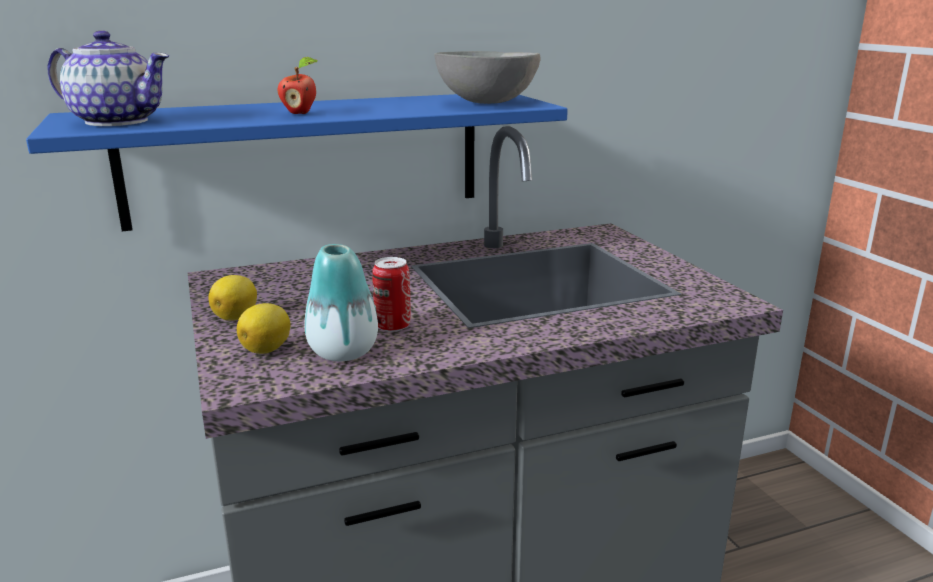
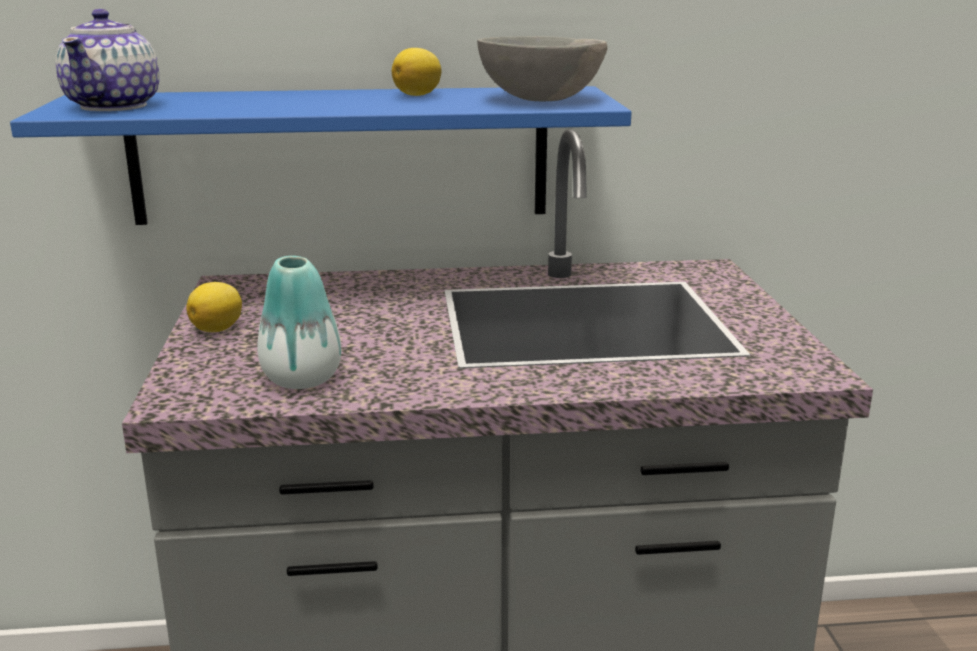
camera: 15 degrees right, 0 degrees up
(116, 121) = (115, 106): teapot -> teapot turned 60 degrees clockwise
(267, 349) = (226, 367): lemon -> lemon (418, 95)
(300, 113) = (311, 104): apple -> none
(393, 326) = (375, 357): can -> none

